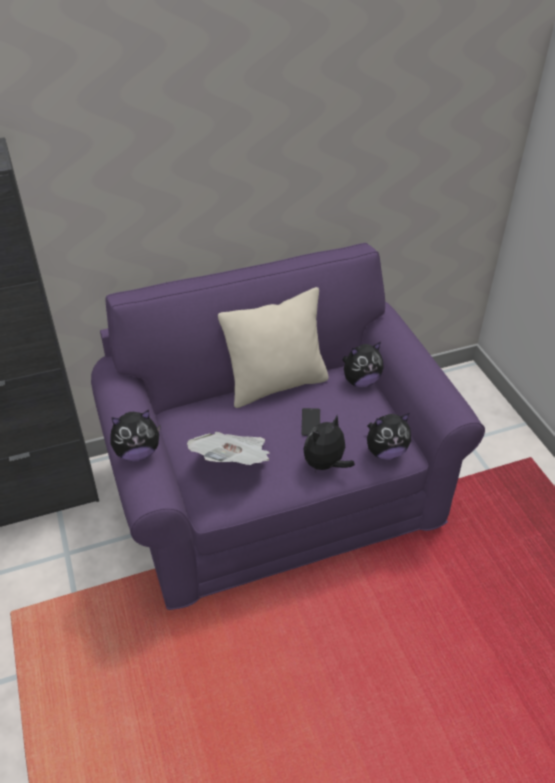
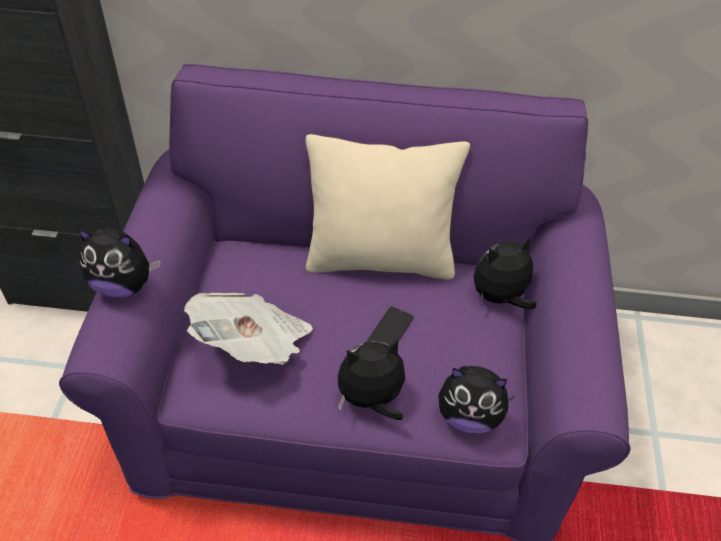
camera: 25 degrees right, 5 degrees up
(360, 381) = (500, 298): plush toy -> plush toy turned 150 degrees clockwise

